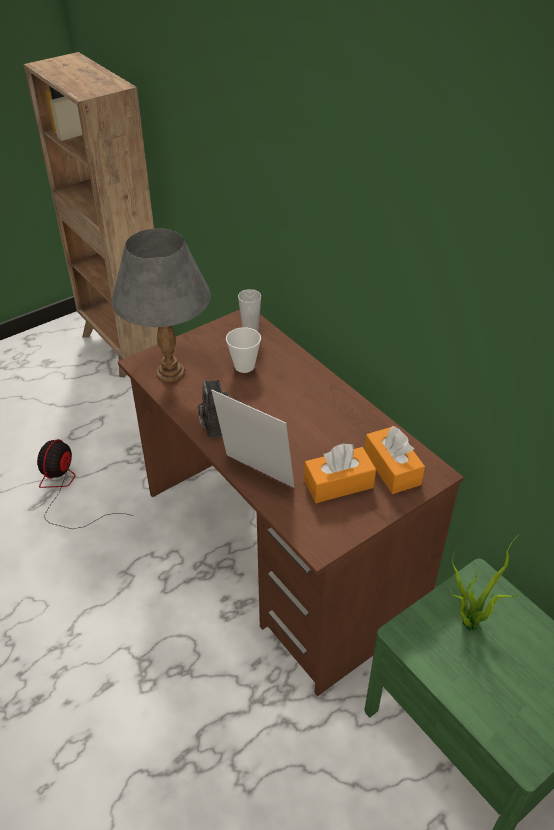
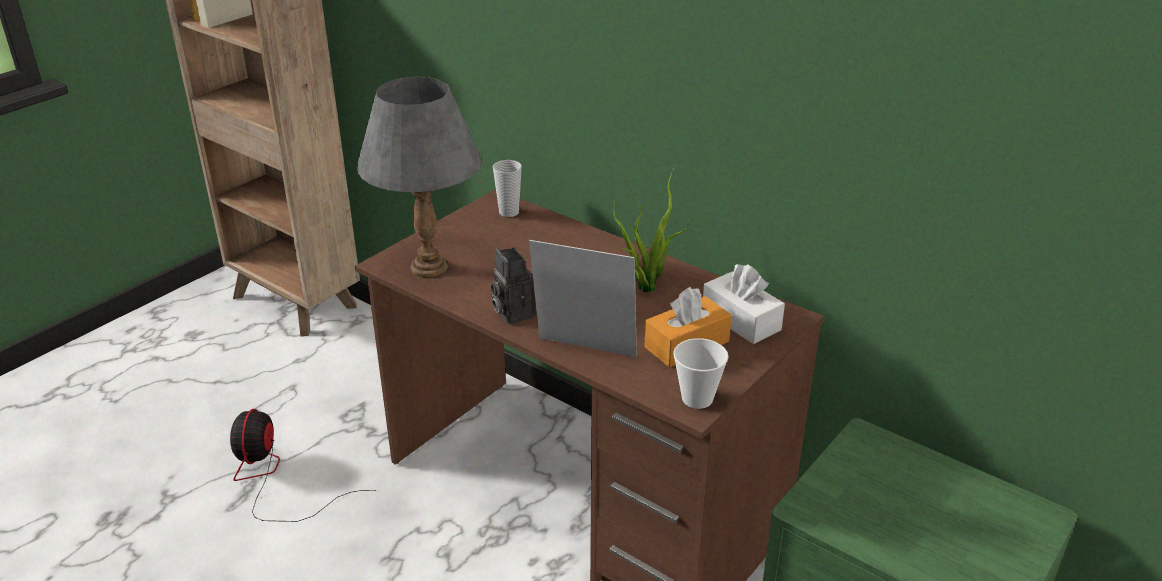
camera: 15 degrees left, 10 degrees down
(244, 366) = (519, 248): cup -> cup (697, 398)
(392, 468) = (741, 320): orange tissue box -> white tissue box
(470, 619) = (871, 479): potted plant -> potted plant (645, 285)

